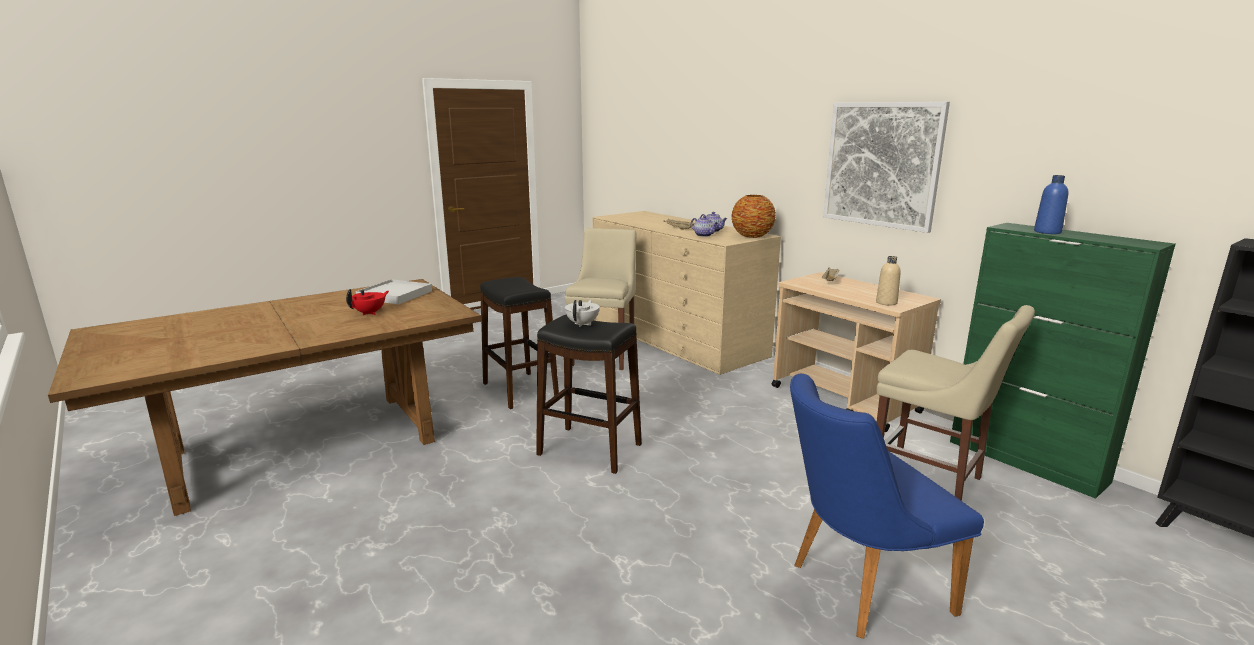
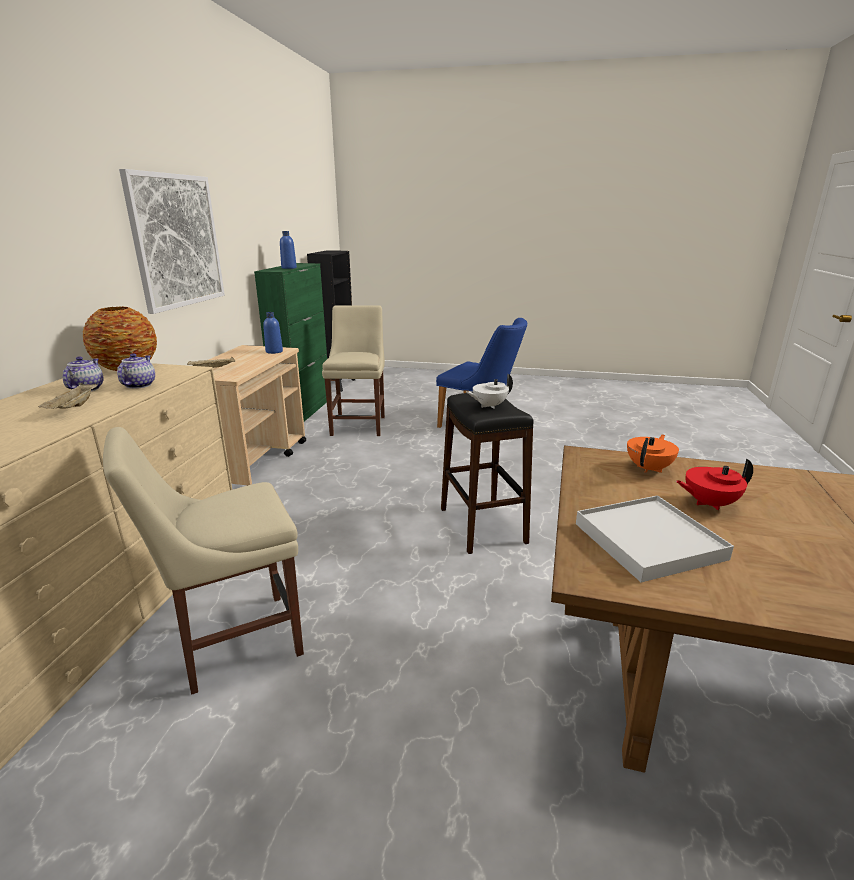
camera: 130 degrees left, 5 degrees up
(413, 318) = (649, 468): none -> orange teapot
(520, 390) = (433, 644): black stool -> none
(886, 303) = (274, 351): beige bottle -> blue bottle

